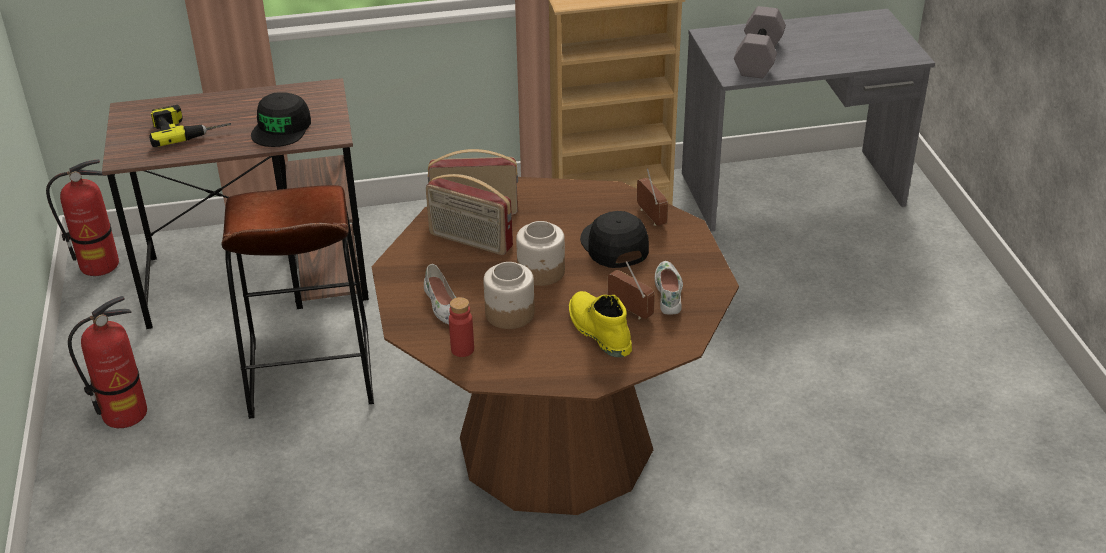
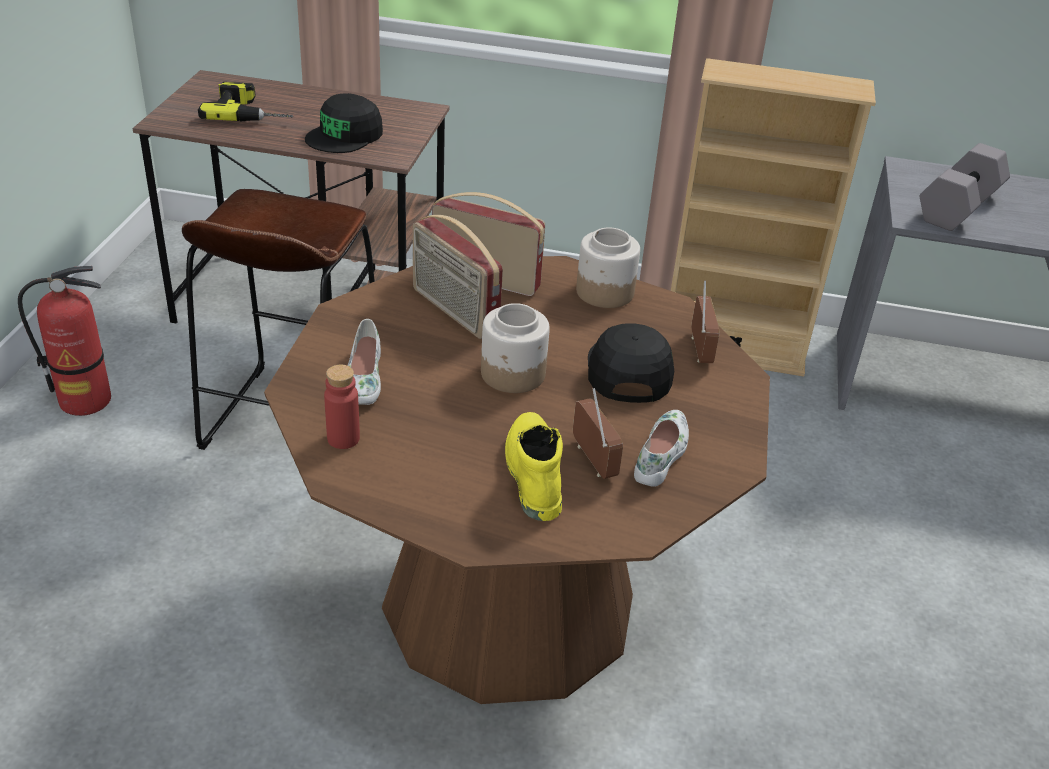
camera: 20 degrees right, 0 degrees up
(99, 265) = (174, 248): fire extinguisher -> none
(509, 313) = (435, 413): jar -> jar (604, 292)

